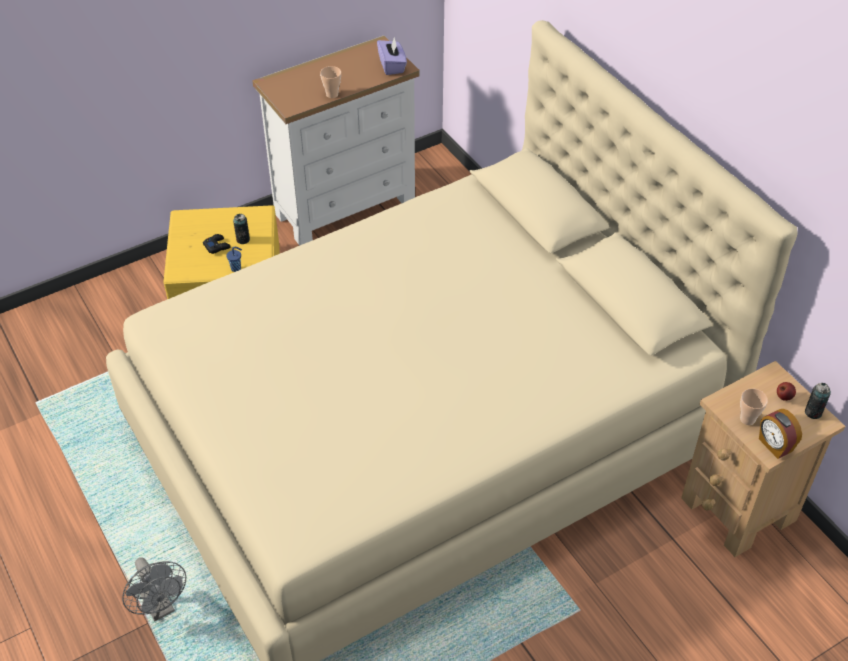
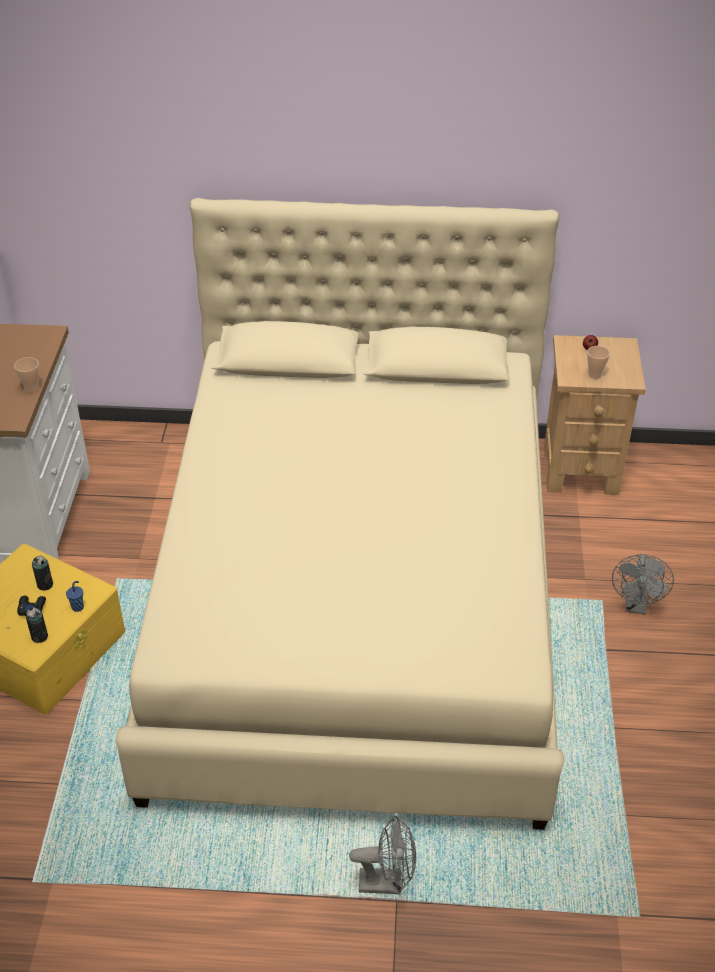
camera: 55 degrees left, 5 degrees down
(392, 66) = (41, 337): purple tissue box -> none
(598, 642) = (636, 606): none -> grey fan
(774, 445) = (627, 376): alarm clock -> none
(813, 412) = (614, 344): can -> can (39, 637)

